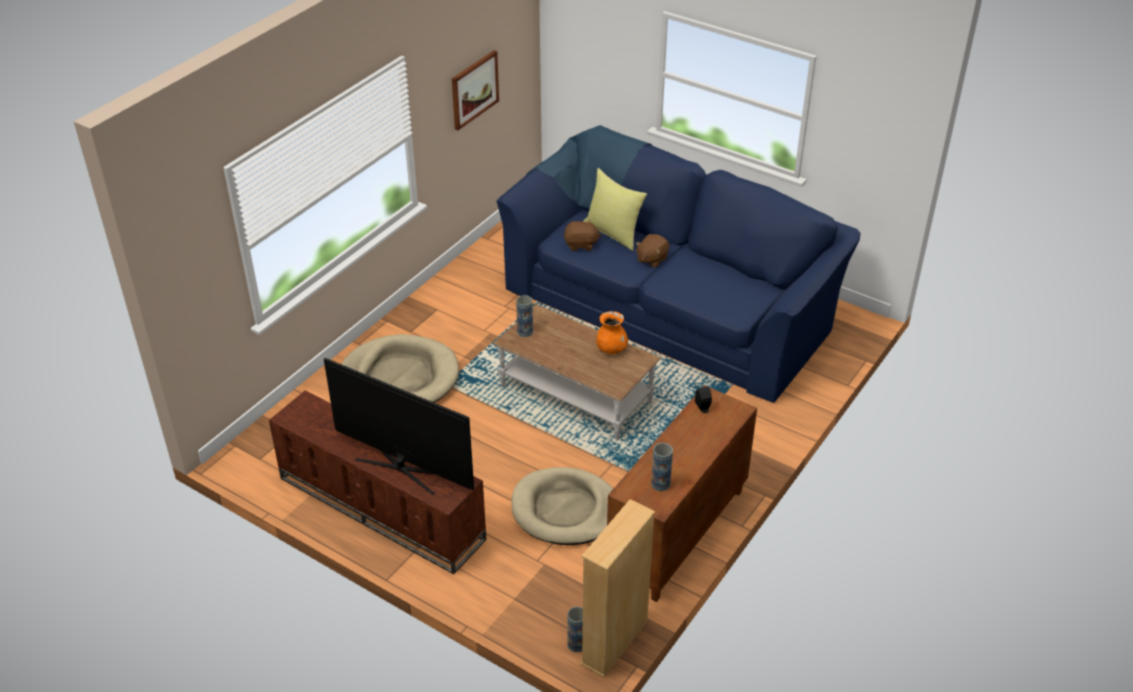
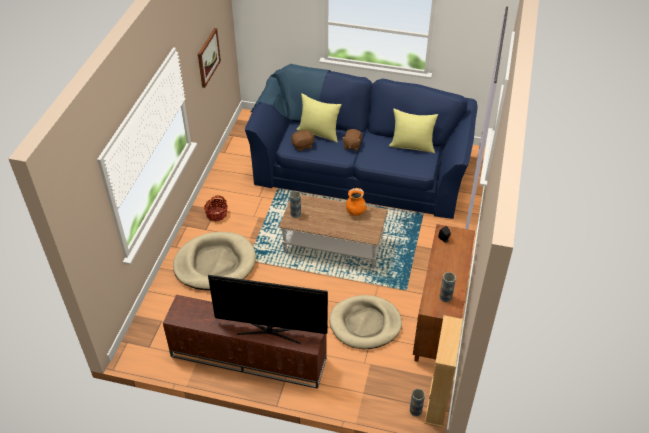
camera: 20 degrees left, 5 degrees up
(434, 315) = (216, 214): none -> basket
(742, 279) = (412, 146): none -> yellow pillow

